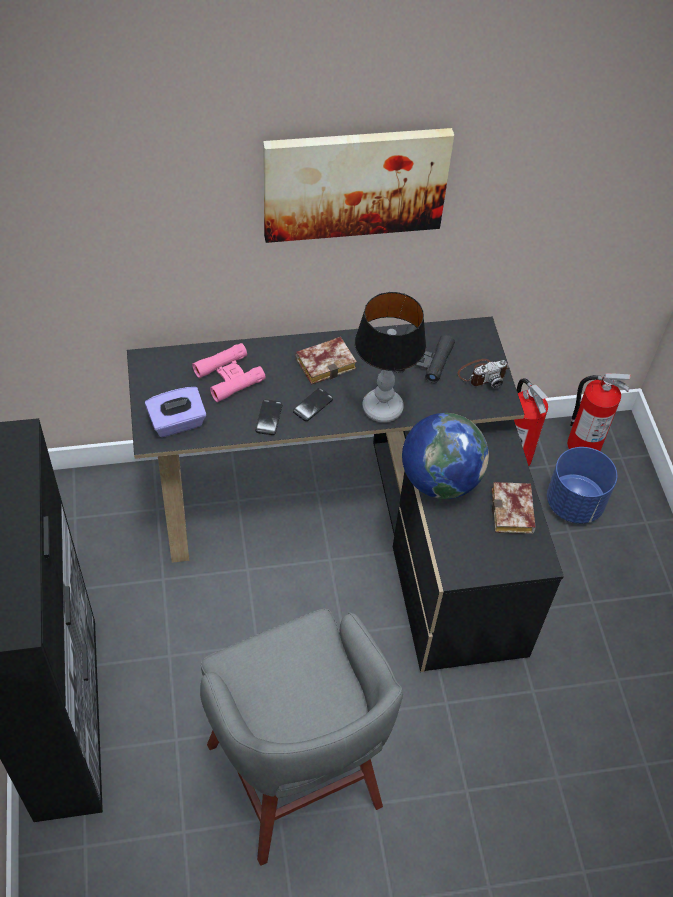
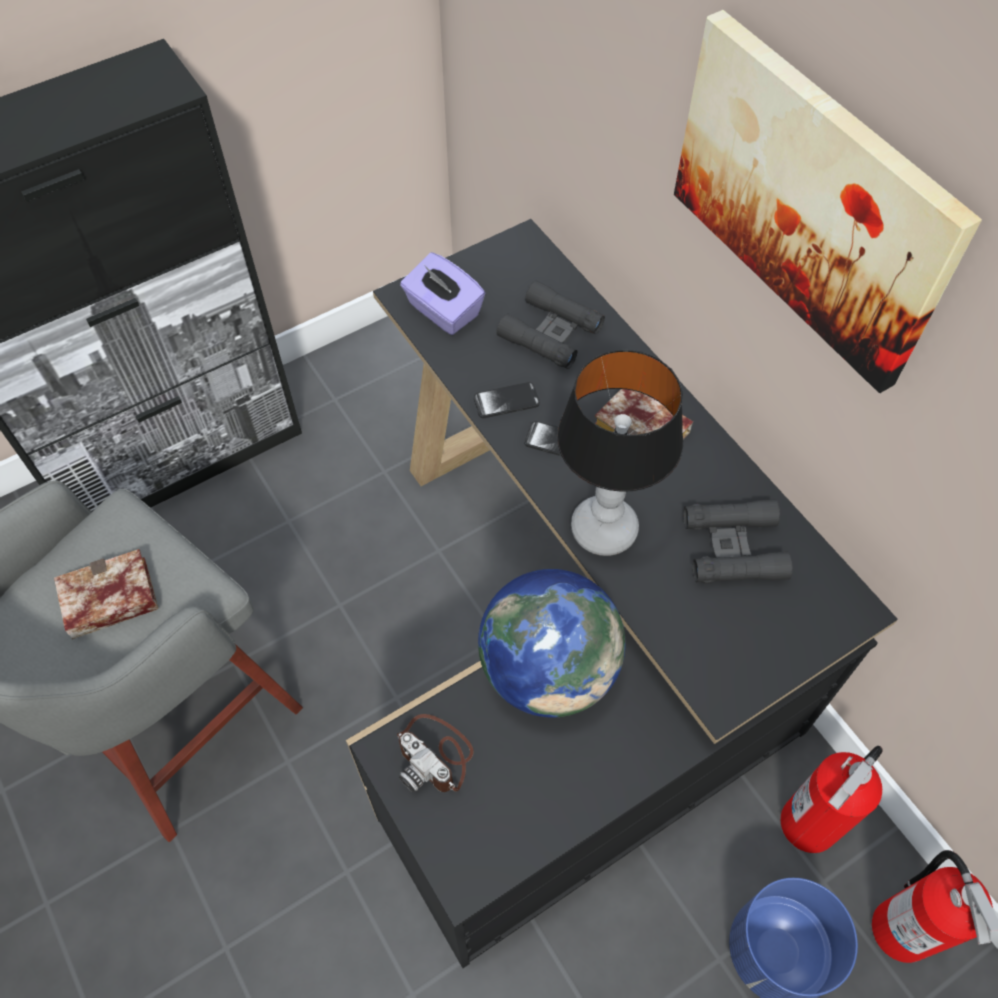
camera: 70 degrees right, 5 degrees up
(229, 377) = (550, 332): pink binoculars -> black binoculars
(482, 374) = (759, 645): camera -> camera (435, 755)
(514, 513) = (540, 803): book -> book (106, 602)

